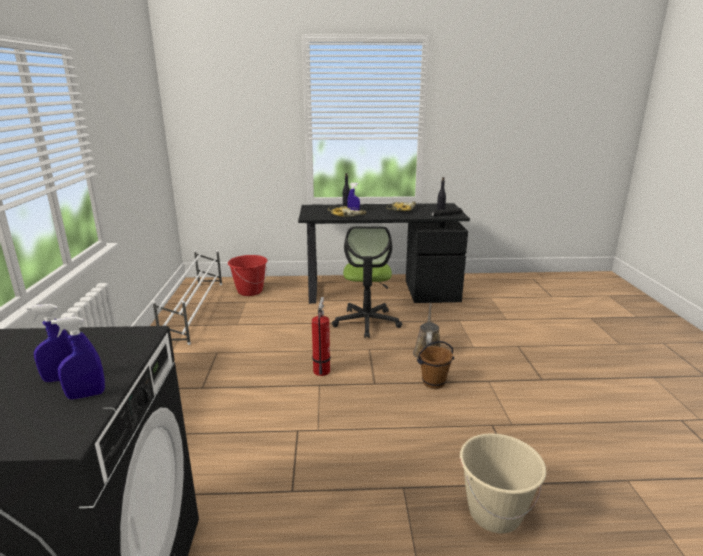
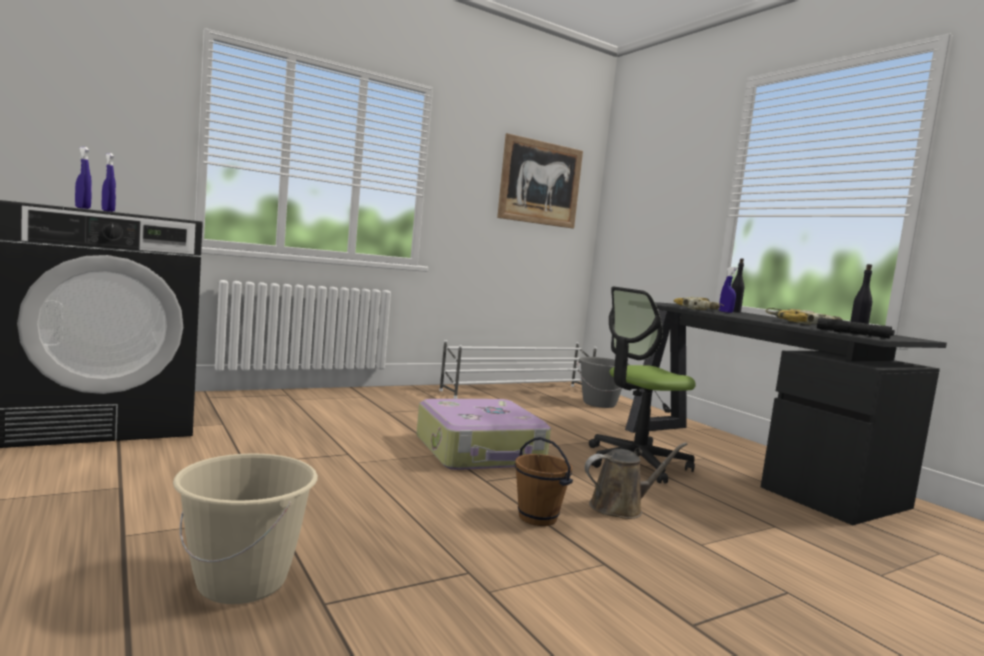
camera: 60 degrees right, 15 degrees down
(140, 123) = (540, 183): none -> picture
(250, 291) = (599, 403): red bucket -> grey bucket
(322, 370) = (480, 451): fire extinguisher -> suitcase

